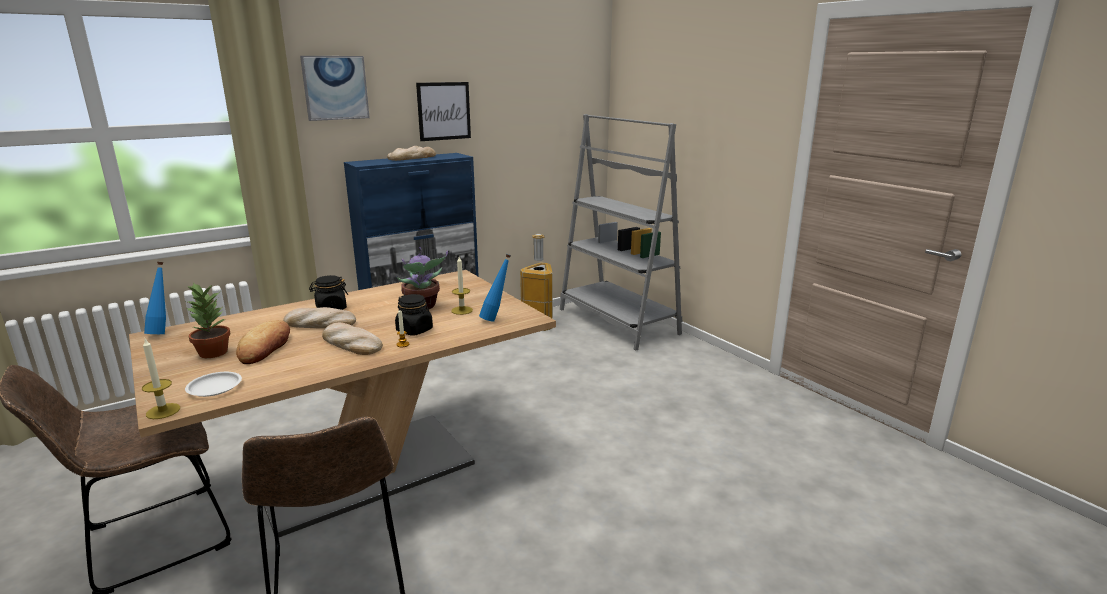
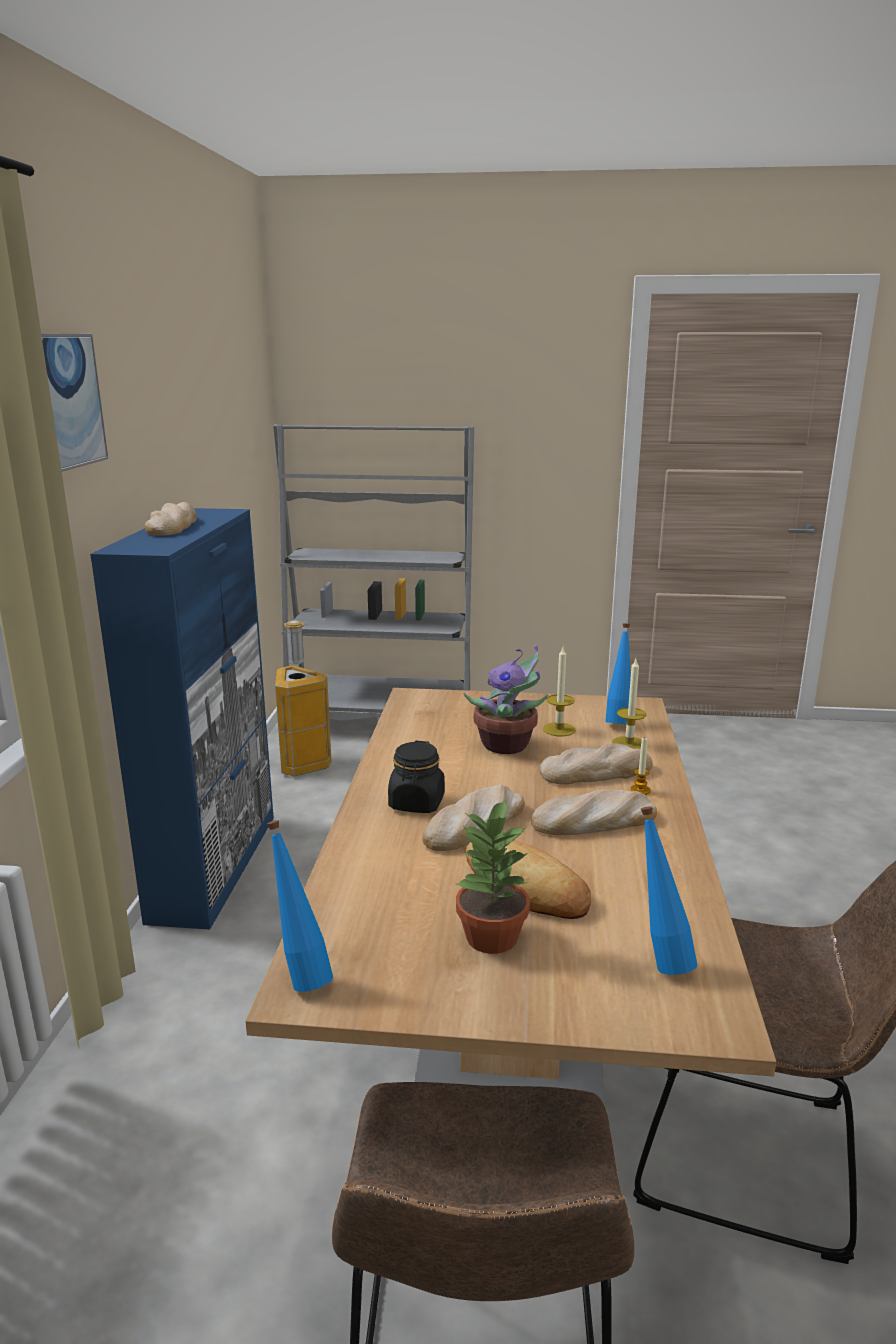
camera: 50 degrees left, 0 degrees up
(163, 411) = (720, 1025): candle -> candle (629, 744)
(215, 387) = (659, 959): white plate -> blue bottle
(414, 330) = (596, 771): black jar -> bread
(444, 111) = (166, 435): picture -> none

